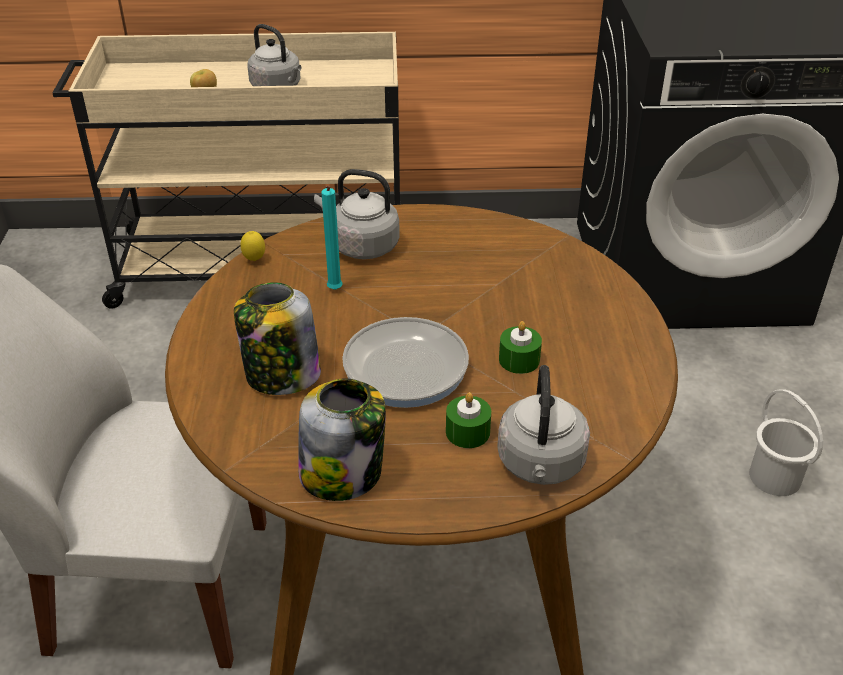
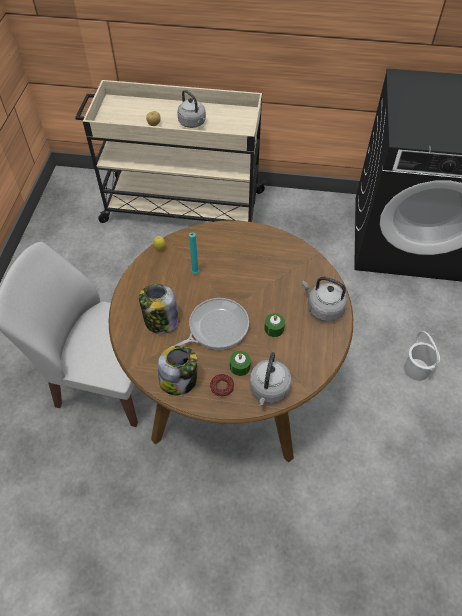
camera: 10 degrees right, 15 degrees up
(361, 246) = (213, 246): grey kettle -> grey kettle (323, 308)
(439, 472) = (222, 387): none -> donut

